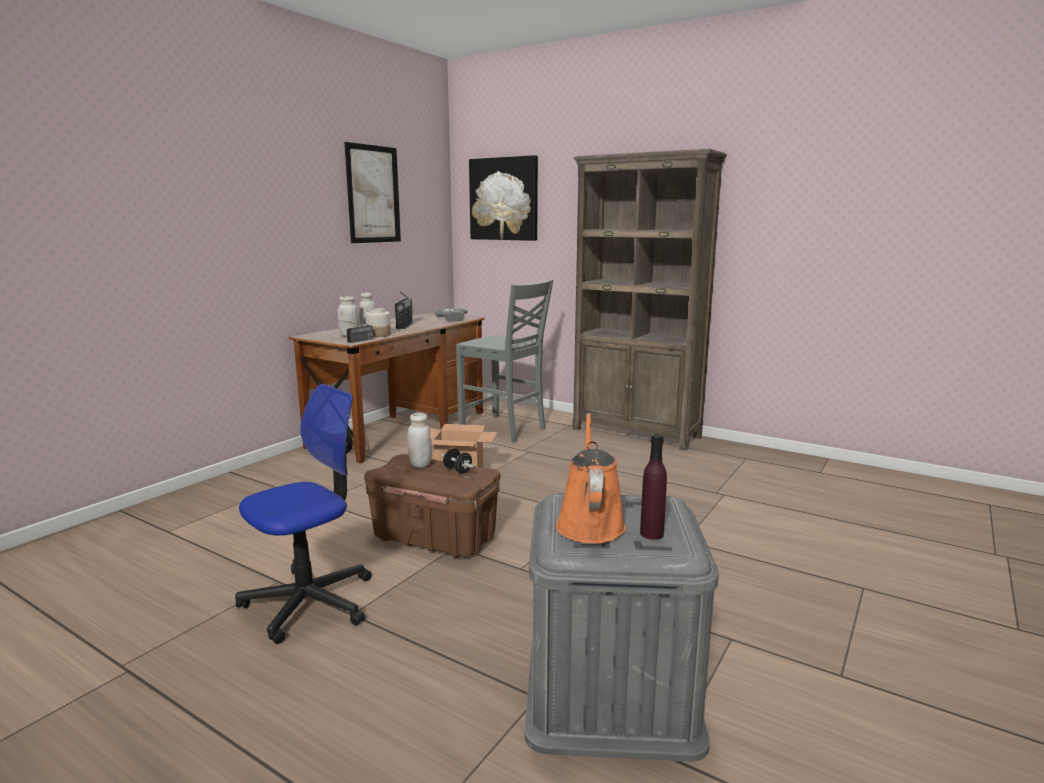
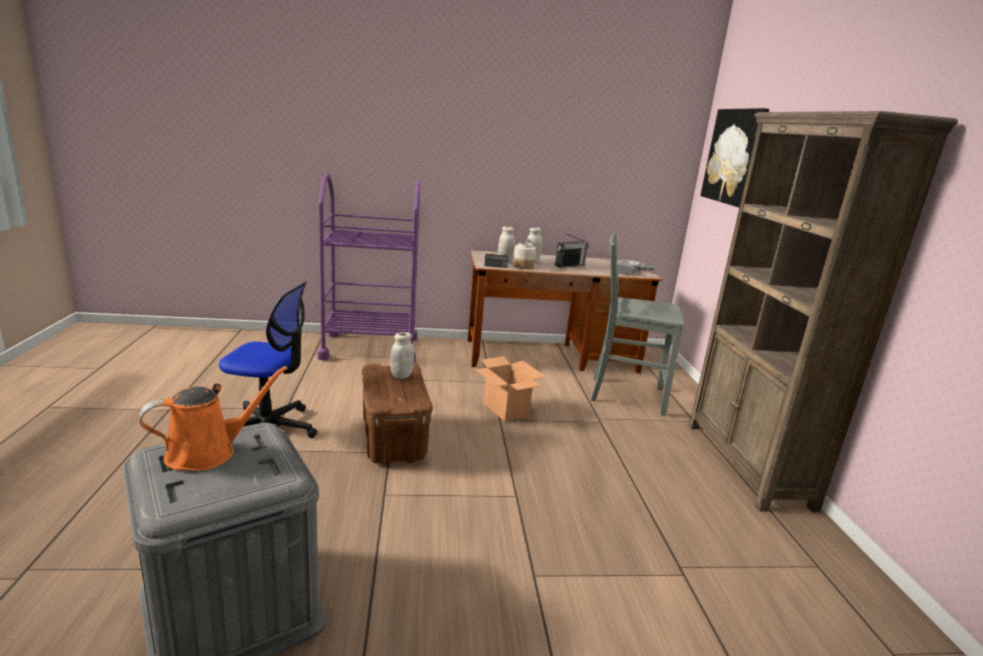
camera: 50 degrees right, 5 degrees up
(220, 496) = (370, 348): none -> purple cart
(373, 194) = (591, 139): picture -> none
(457, 470) = (406, 392): black dumbbell -> none
(504, 429) = (625, 395): grey chair -> grey chair turned 105 degrees clockwise
(651, 534) = (200, 485): purple bottle -> none

